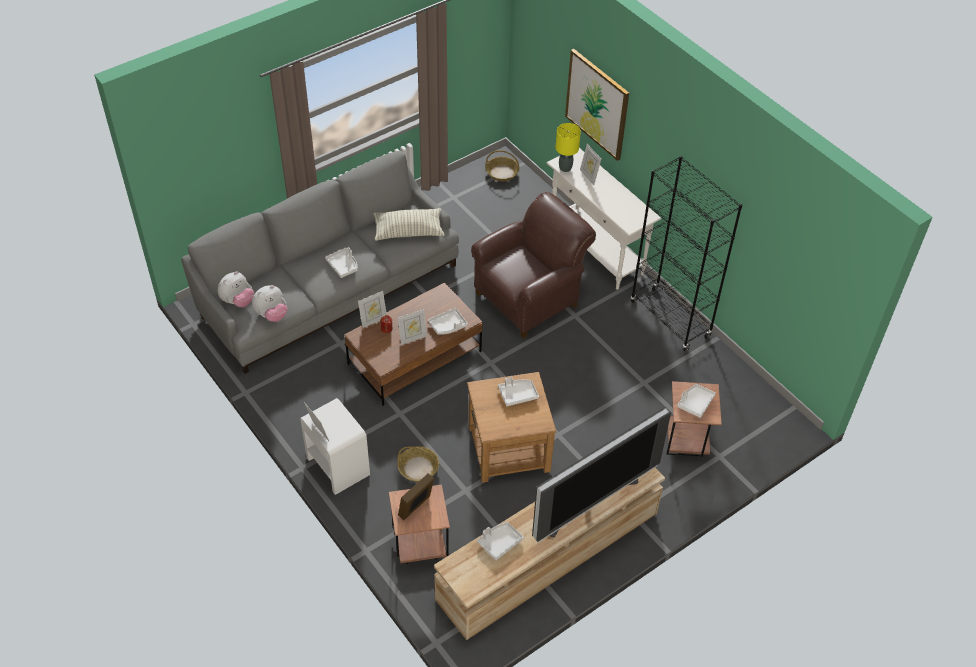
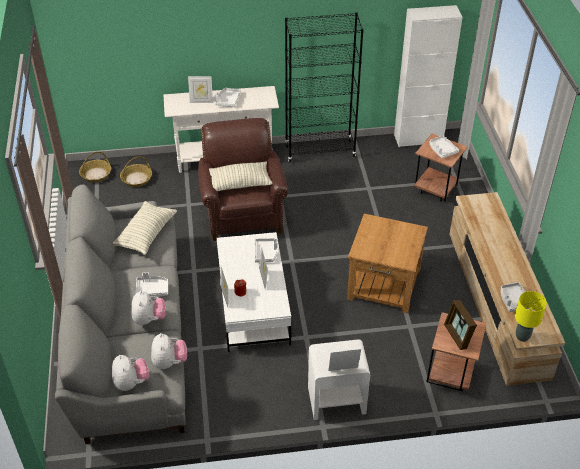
camera: 60 degrees left, 5 degrees down
(310, 280) = (149, 319): none -> plush toy
(414, 357) = (253, 304): brown coffee table -> white coffee table
(418, 468) = (370, 347): basket -> basket (136, 179)
(517, 394) = (380, 233): white tray -> white tray (228, 101)
(519, 263) = (239, 184): none -> pillow
(565, 168) = (181, 109): yellow table lamp -> yellow table lamp (522, 337)
(590, 502) = (499, 237): television -> none
(597, 104) = (175, 42): picture -> none
(764, 396) = (418, 139): none -> white cabinet

